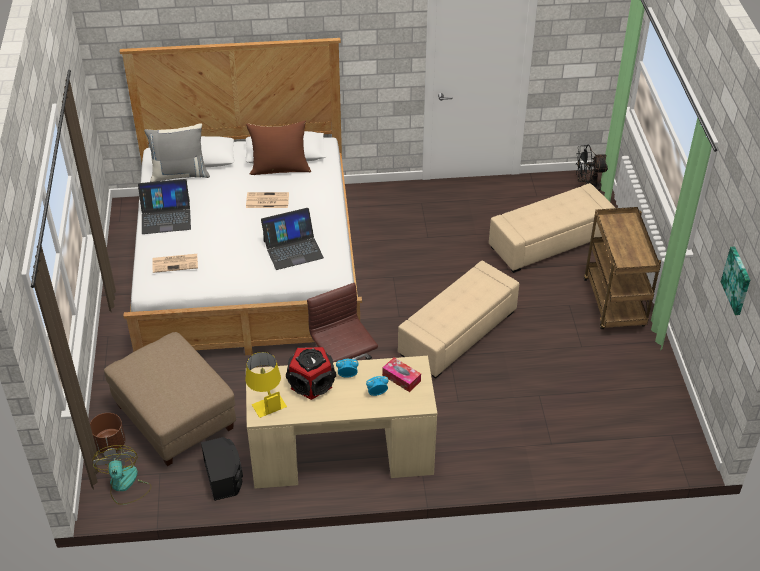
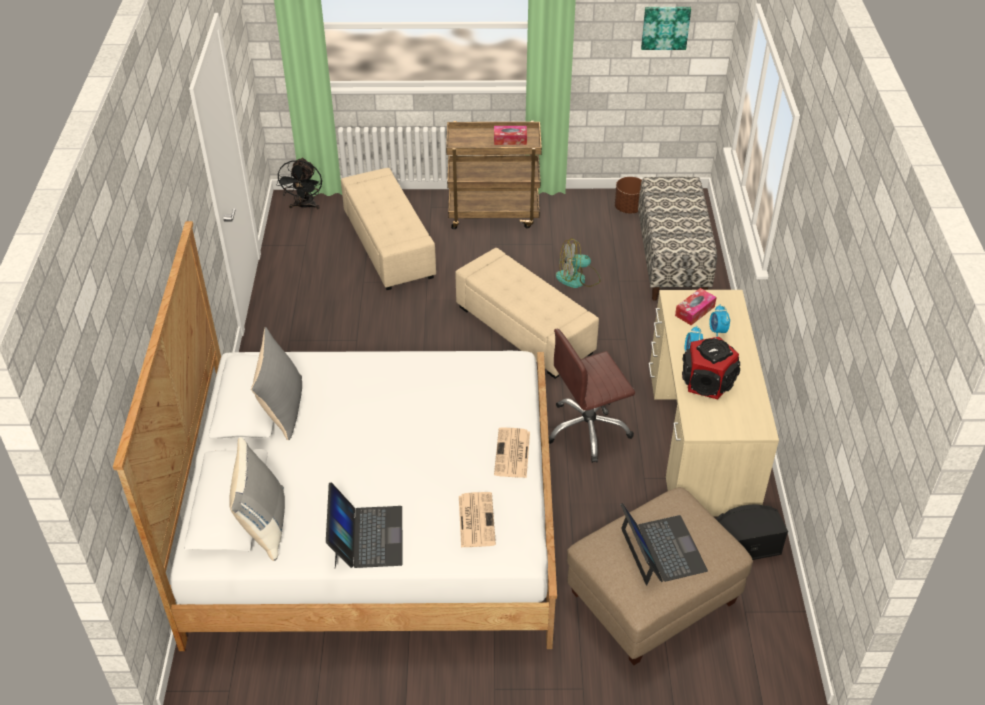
camera: 85 degrees left, 0 degrees up
(110, 444) = (700, 671): brown planter -> brown planter (628, 208)
(125, 485) = (767, 649): fan -> fan (578, 278)
(266, 401) = (737, 422): yellow table lamp -> none
(267, 201) = (354, 422): newspaper -> newspaper (512, 454)
(280, 168) = (283, 408): brown pillow -> grey pillow
(293, 249) = (460, 398): laptop -> laptop (661, 550)
(579, 436) = (672, 261): none -> bench
(630, 252) = (510, 140): none -> tissue box

